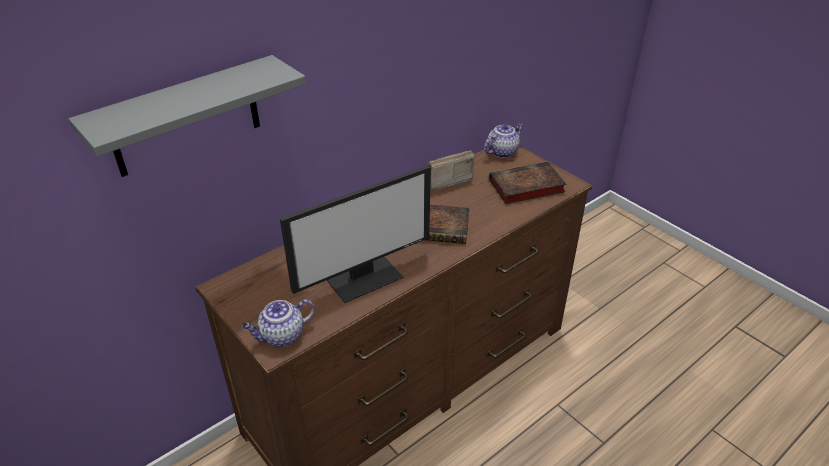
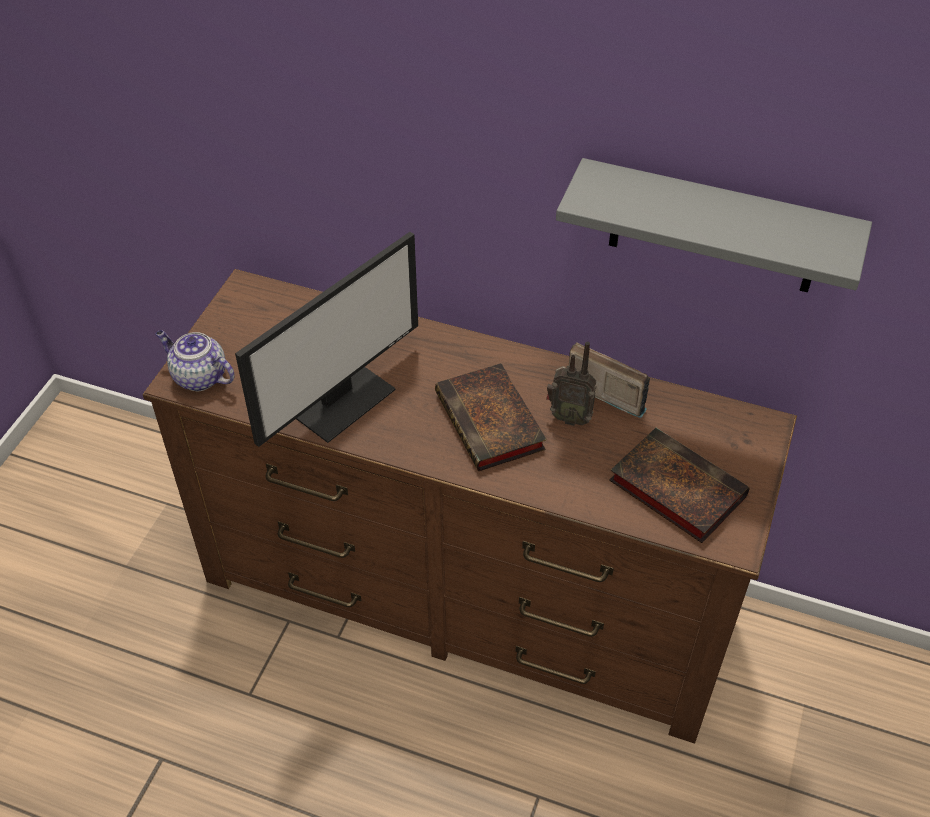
camera: 60 degrees right, 10 degrees up
(186, 117) = (247, 80): grey shelf -> grey shelf (714, 228)
(364, 277) = (341, 399): monitor -> monitor turned 75 degrees counterclockwise
(452, 200) = (569, 417): none -> radio
(502, 151) = (748, 424): teapot -> none

